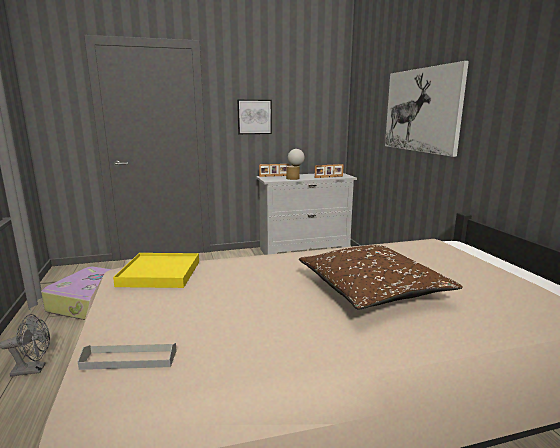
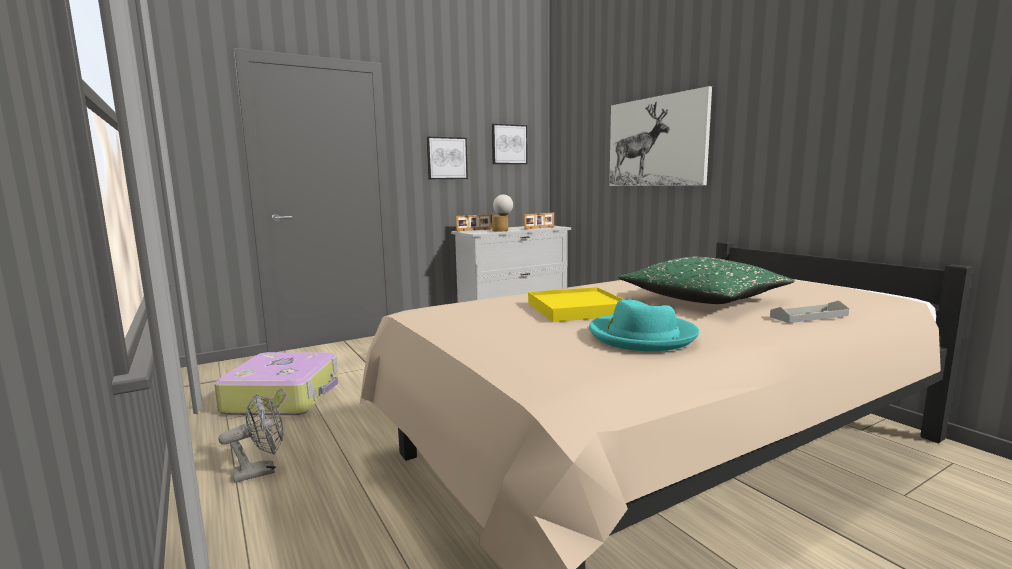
camera: 15 degrees left, 5 degrees down
(129, 359) = (542, 359): grey tray -> grey tray (809, 316)
(160, 273) = (463, 308): yellow tray -> yellow tray (577, 309)
(250, 340) = (641, 336): none -> turquoise hat
(310, 104) = (509, 144): none -> picture
(372, 290) = (702, 300): brown pillow -> green pillow

